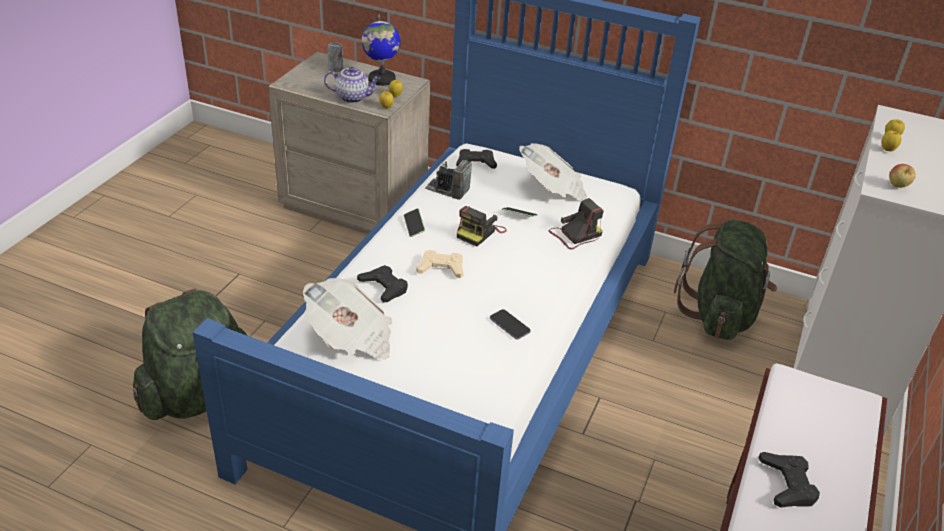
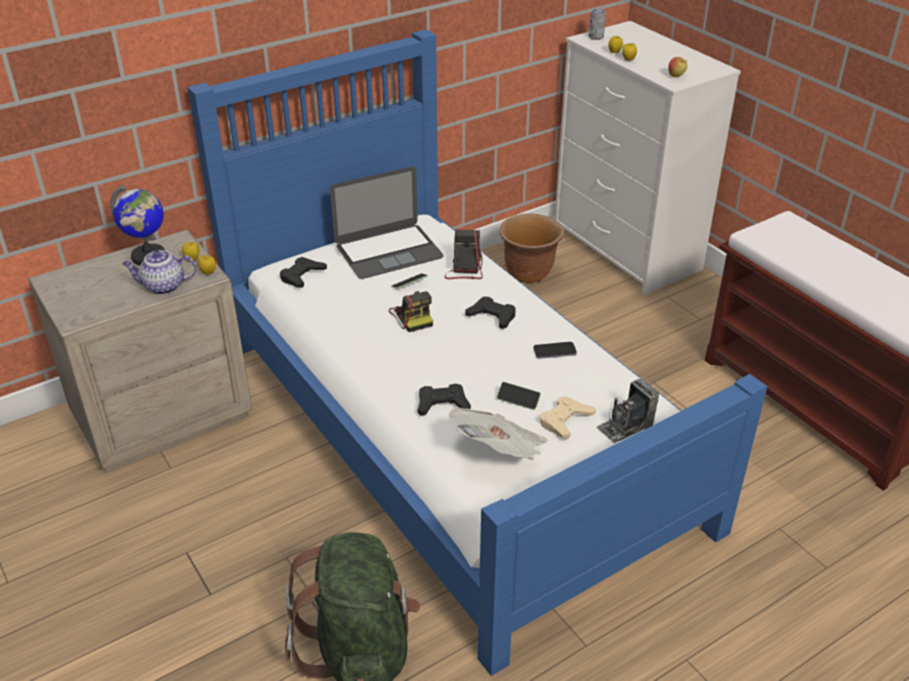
camera: 55 degrees left, 0 degrees up
(335, 69) = (87, 278): can -> can (595, 37)
(353, 97) = (163, 287): teapot -> teapot turned 135 degrees counterclockwise
(414, 226) = (366, 351): phone -> phone (518, 400)
(441, 268) = (444, 359): beige game controller -> beige game controller (565, 421)
(447, 189) = (327, 309): camera -> camera (625, 426)
(553, 189) = (388, 251): newspaper -> laptop
(720, 315) = (528, 273): green backpack -> brown planter
(787, 484) = (851, 283): black game controller -> black game controller (492, 316)

